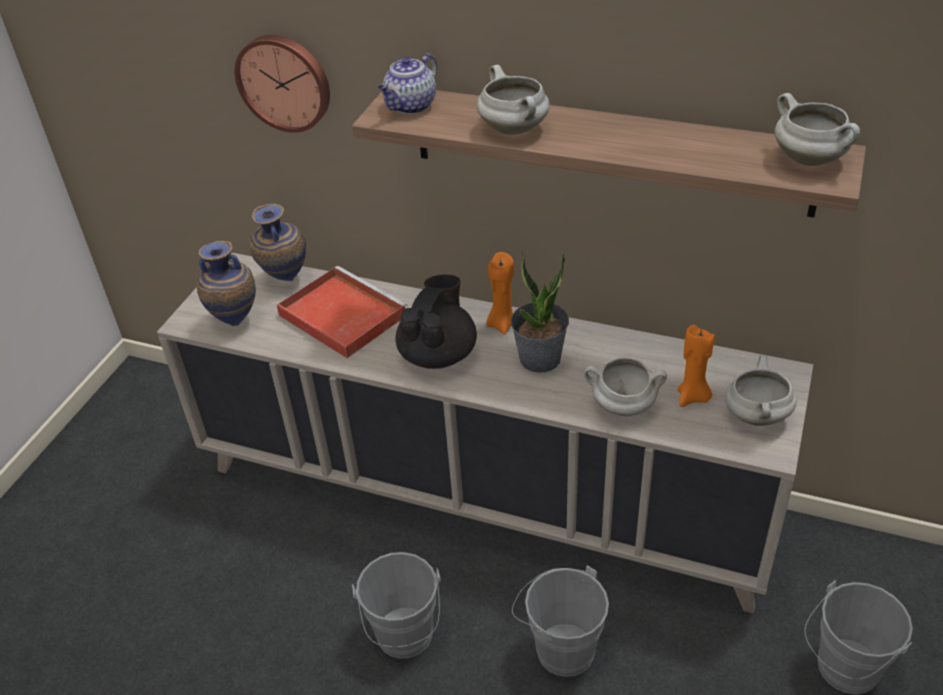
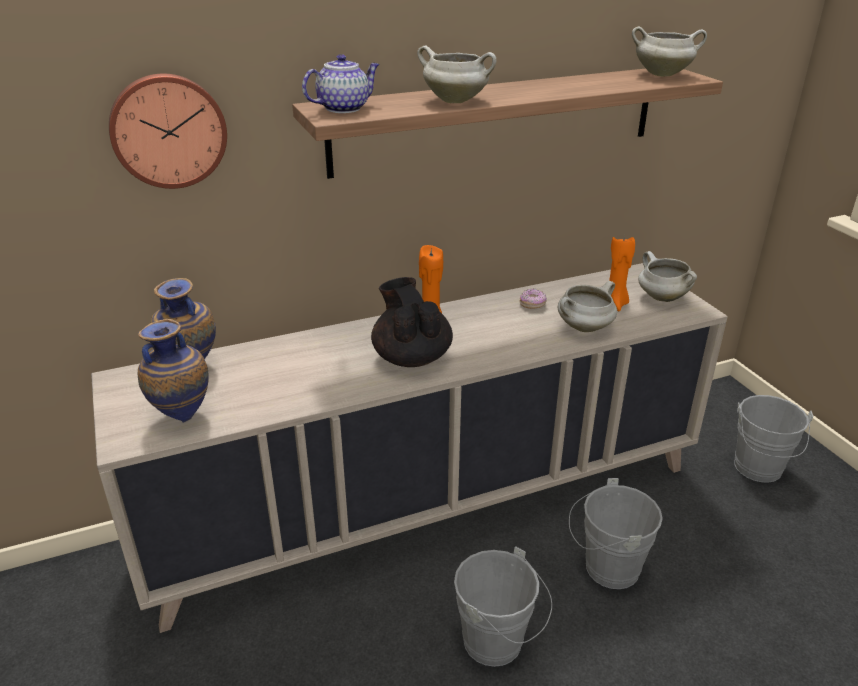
camera: 45 degrees left, 10 degrees down
(340, 315) = (285, 369): red tray -> none
(411, 106) = (344, 108): teapot -> teapot turned 120 degrees counterclockwise
(540, 359) = (490, 327): potted plant -> none
(612, 355) = (532, 304): none -> donut

